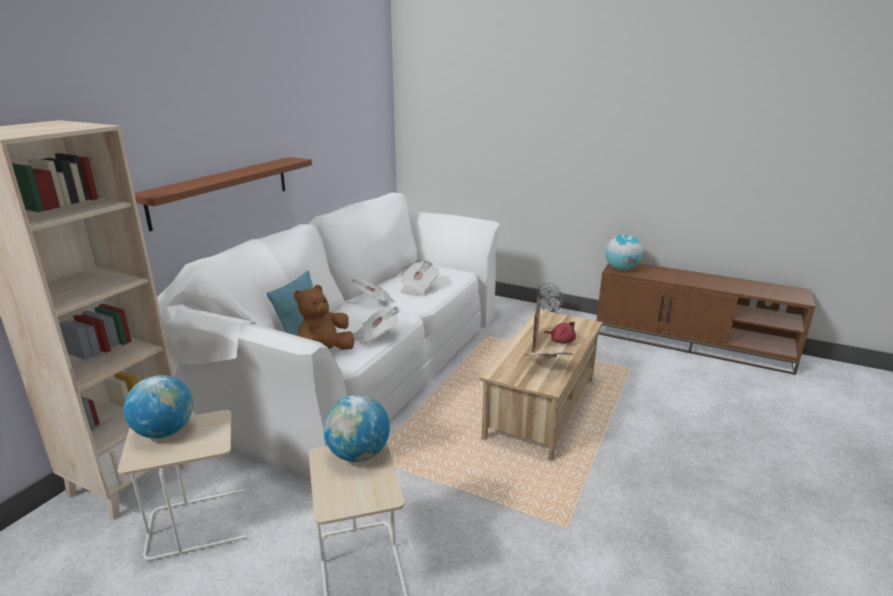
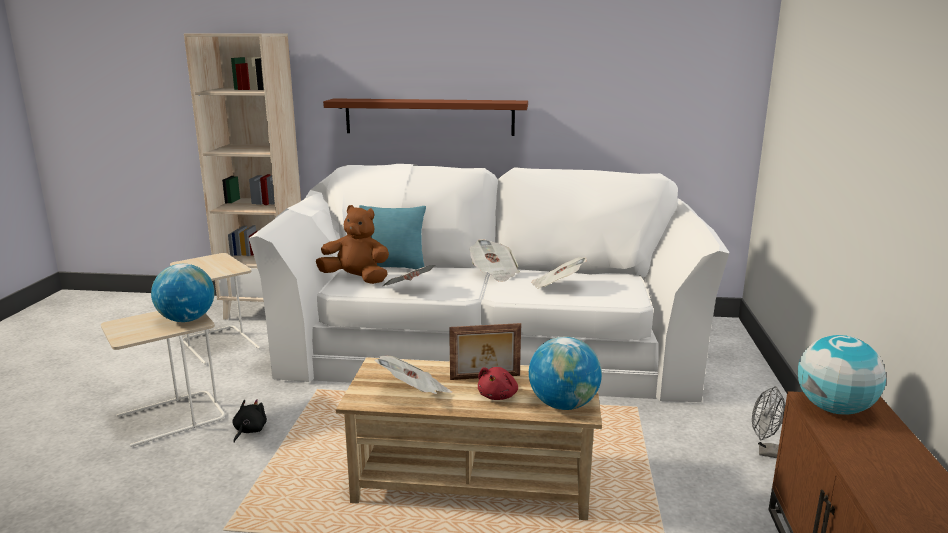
camera: 70 degrees right, 5 degrees down
(165, 432) = (218, 261): globe -> globe (563, 405)
(421, 508) = (249, 431): none -> black plush toy

